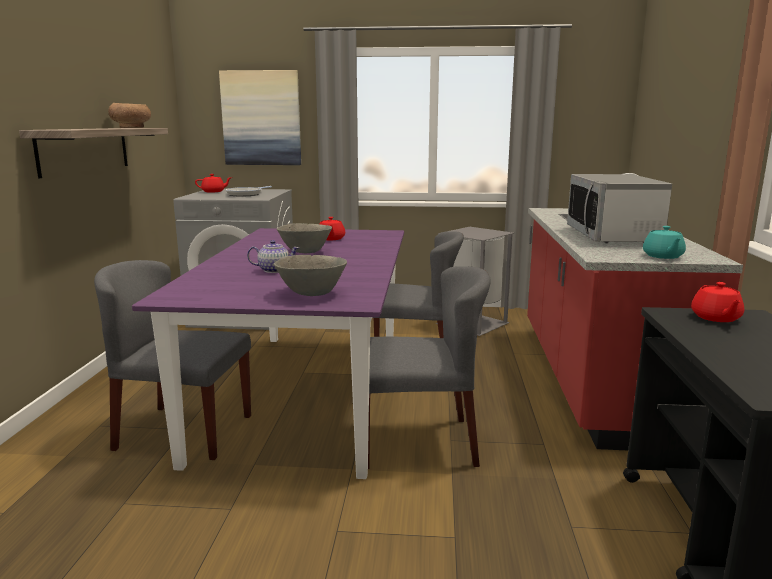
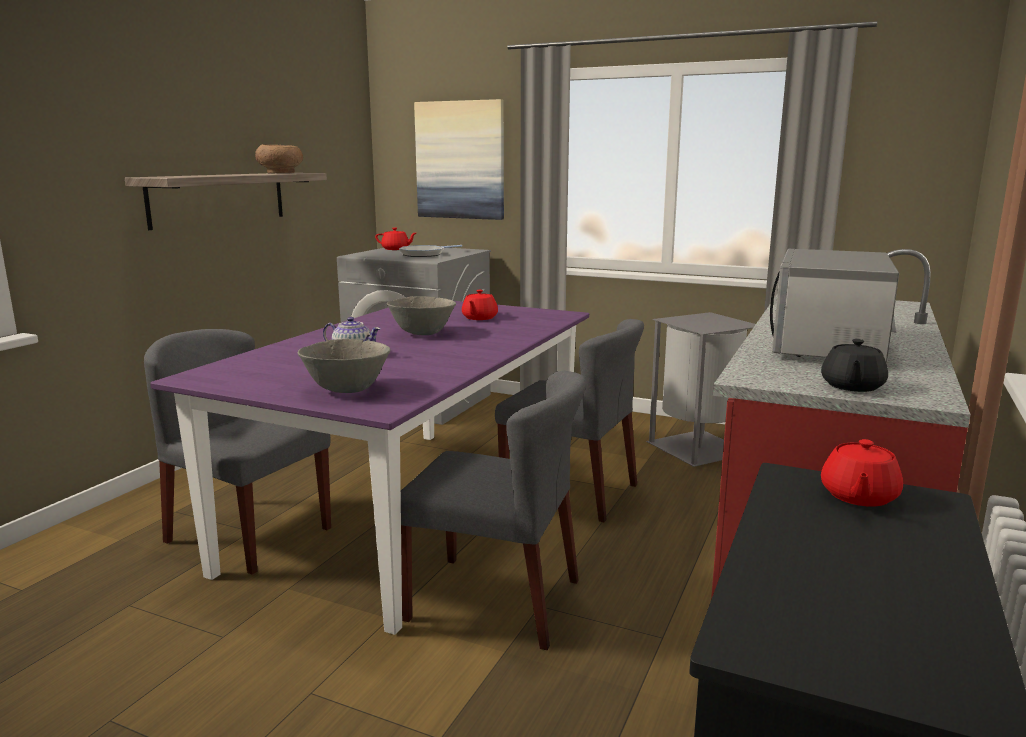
camera: 20 degrees right, 0 degrees up
(663, 256) = (852, 386): turquoise teapot -> black teapot

